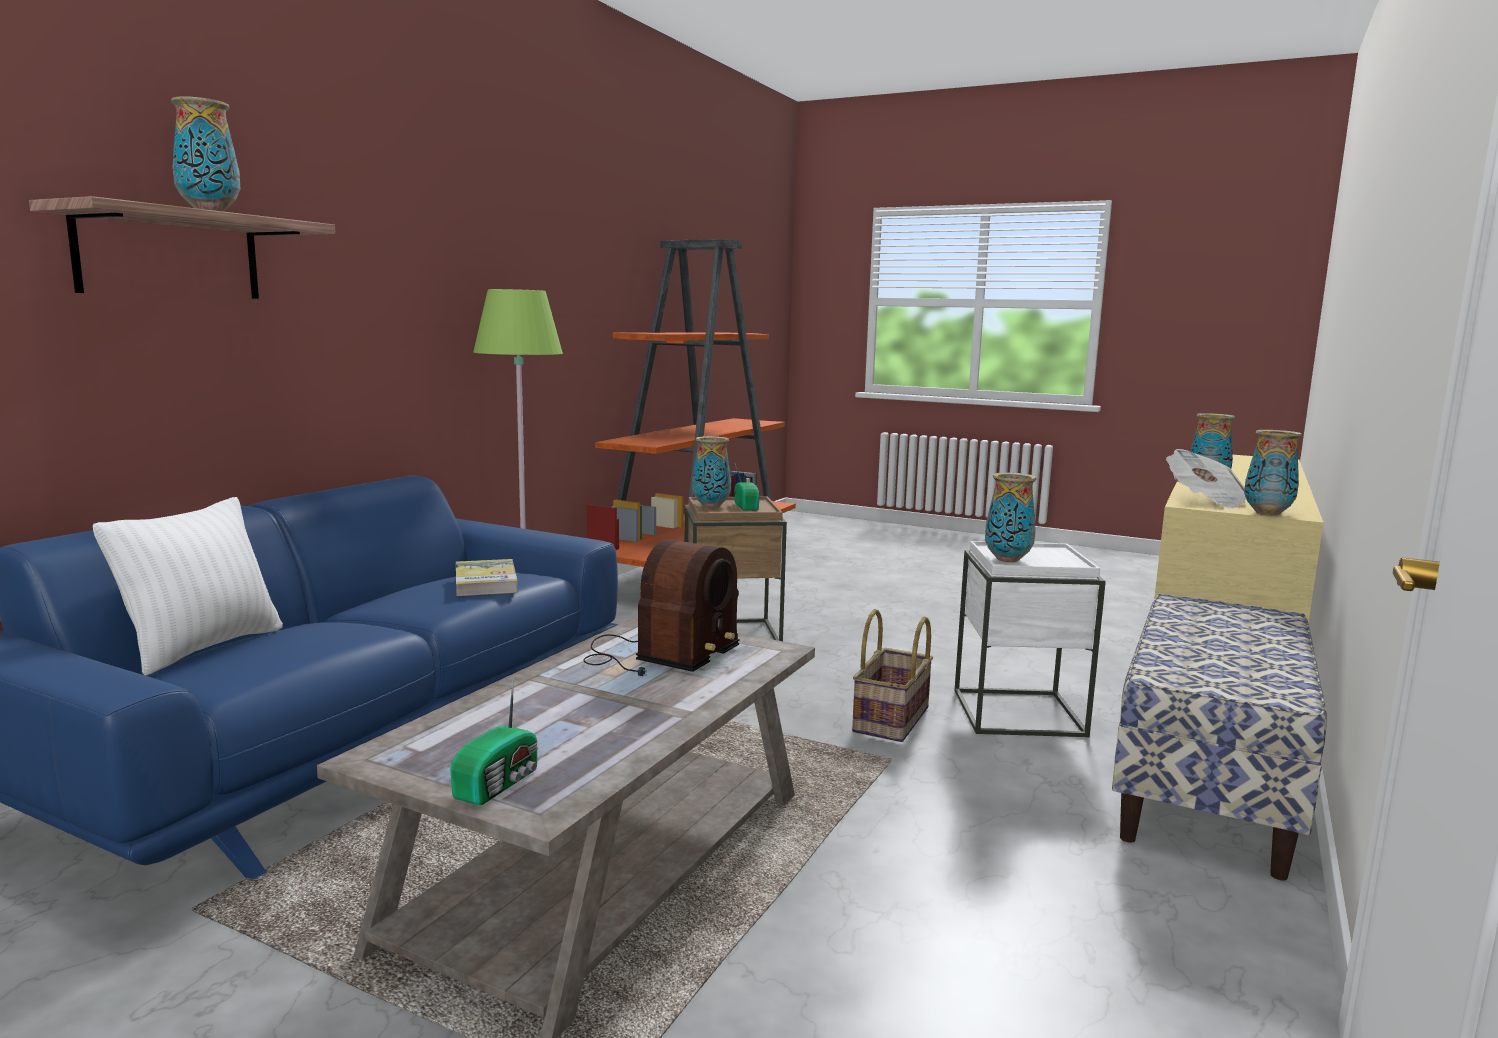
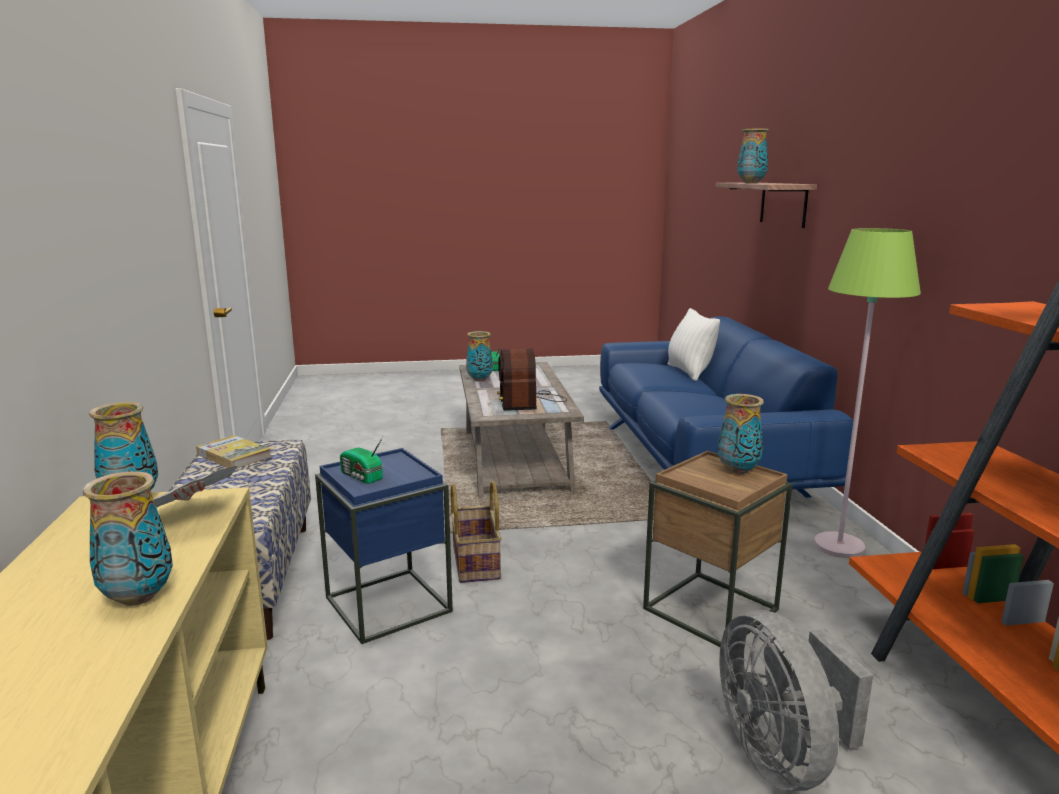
camera: 145 degrees right, 5 degrees up
(486, 582) = (691, 405): book -> book (234, 455)
(747, 506) = (713, 481): radio -> radio (361, 477)
(819, 595) = (781, 757): none -> grey fan
(1007, 559) = (397, 463): vase -> vase (480, 379)
(1018, 713) = (387, 604): white side table -> blue side table

